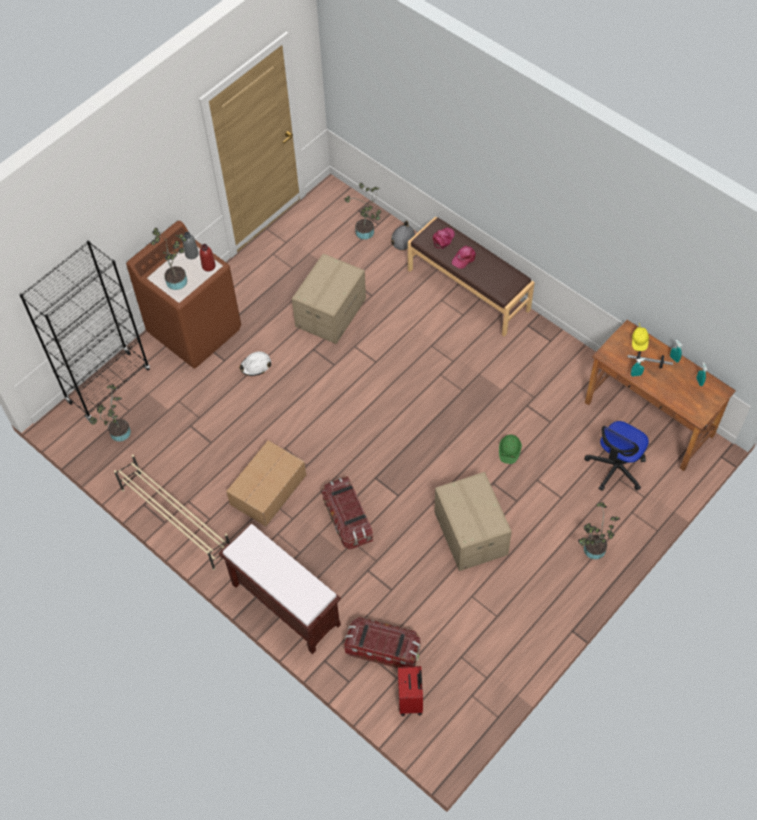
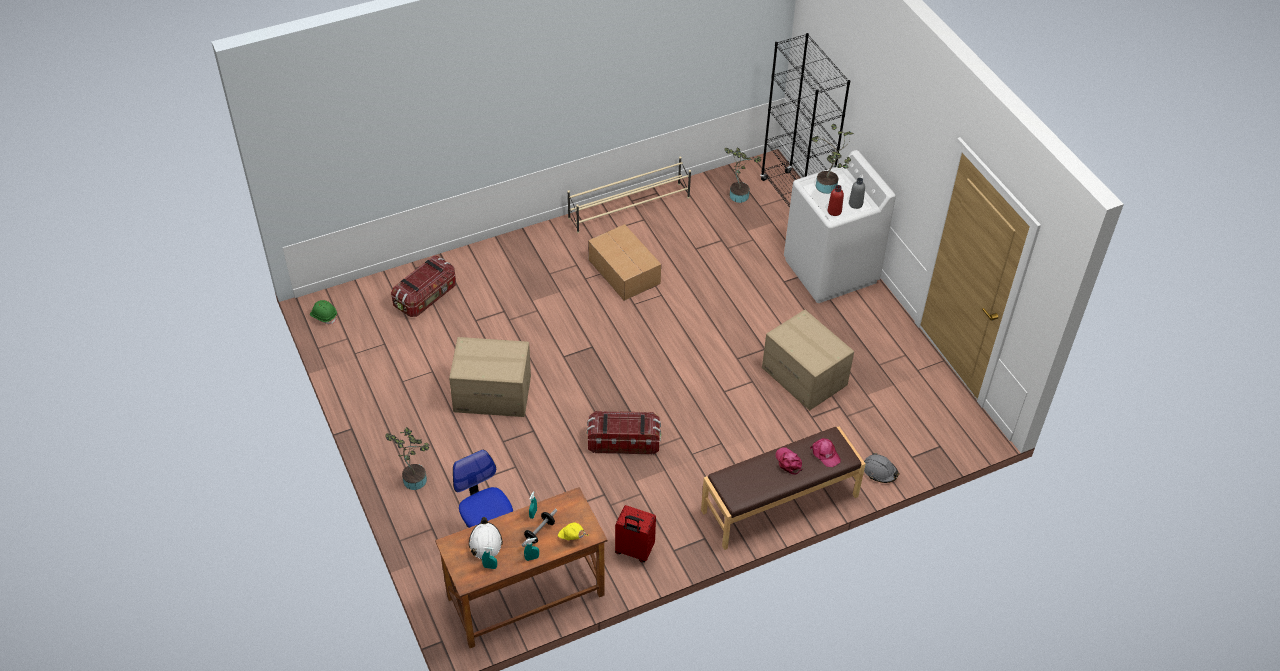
camera: 110 degrees right, 10 degrees down
(195, 330) = (831, 271): brown washing machine -> white washing machine
(256, 366) = (765, 301): white hard hat -> white hard hat (485, 543)
(284, 604) = (508, 250): brown bench -> none
(347, 520) = (560, 314): storage box -> storage box (623, 441)
(366, 233) = (902, 442): potted plant -> none
(411, 700) = (372, 300): red suitcase -> red suitcase (634, 551)
(509, 451) = (560, 457): green hard hat -> green hard hat (324, 316)

